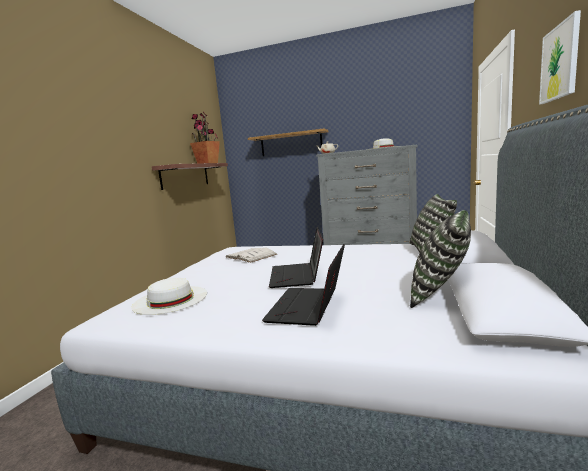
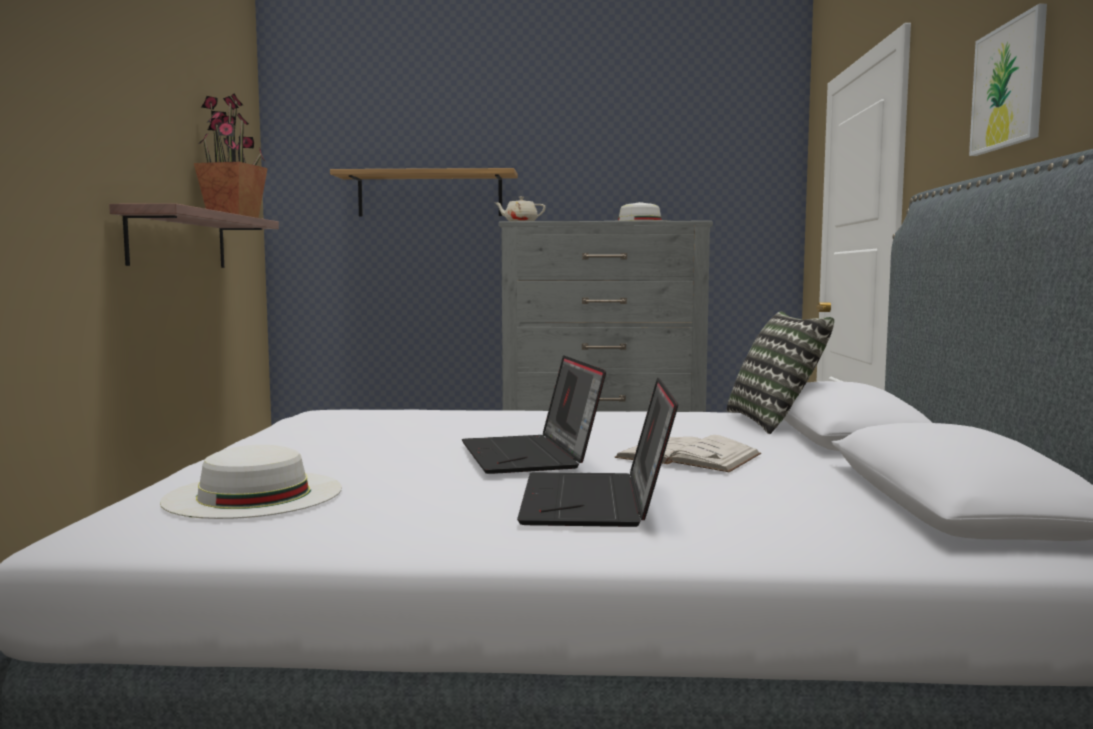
camera: 15 degrees left, 5 degrees down
(251, 255) = (389, 422): white book -> white book (688, 456)
(441, 293) = (839, 480): pillow -> none

